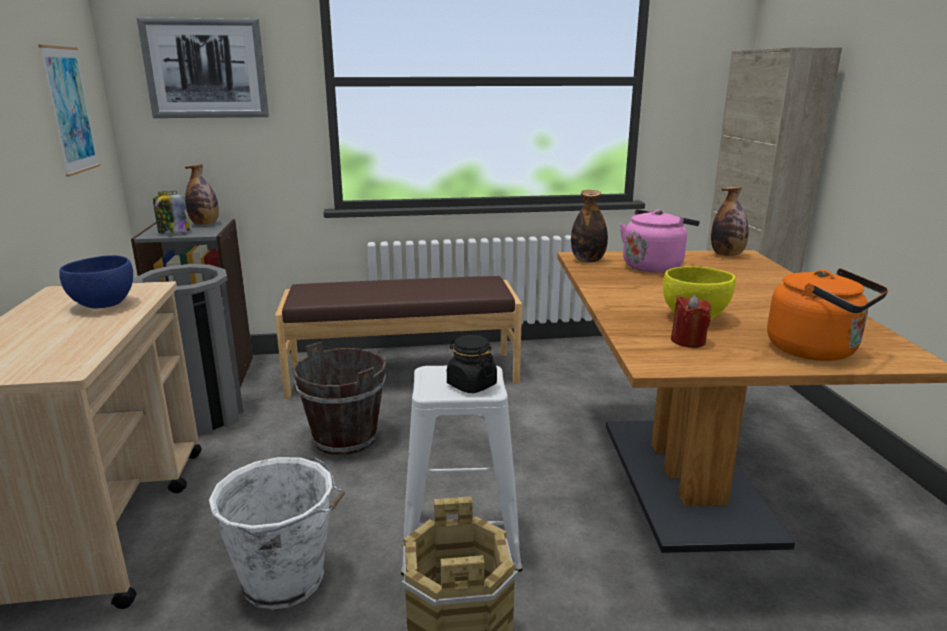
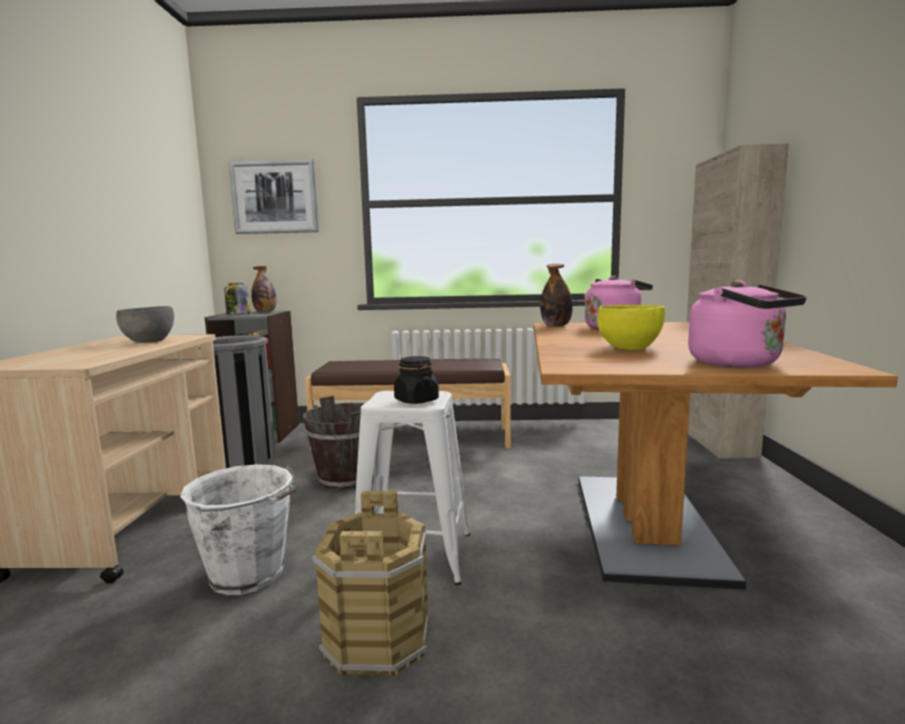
camera: 10 degrees right, 10 degrees down
(70, 110) = (168, 219): picture -> none
(103, 304) = (149, 342): blue bowl -> grey bowl
(688, 341) = (612, 358): red candle -> none
(727, 255) = (687, 323): bottle -> none
(817, 351) = (739, 363): orange kettle -> pink kettle

